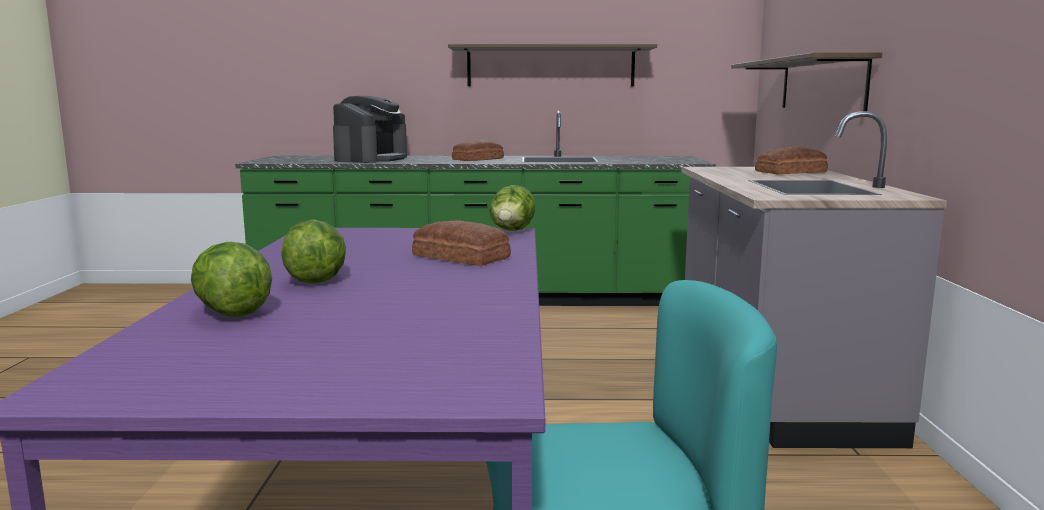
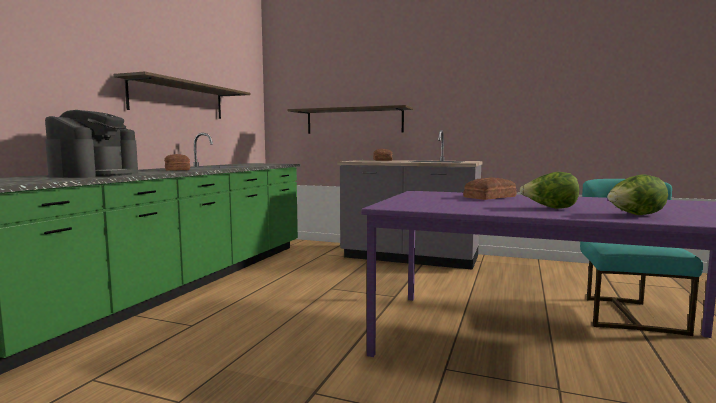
camera: 70 degrees left, 5 degrees down
(371, 159) = (96, 175): coffee machine -> coffee machine turned 60 degrees clockwise
(512, 232) = (420, 192): lettuce -> none

